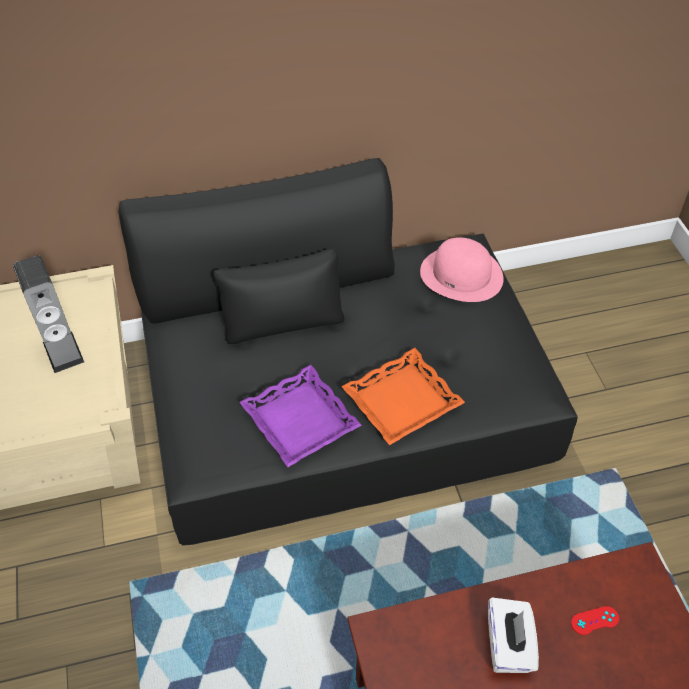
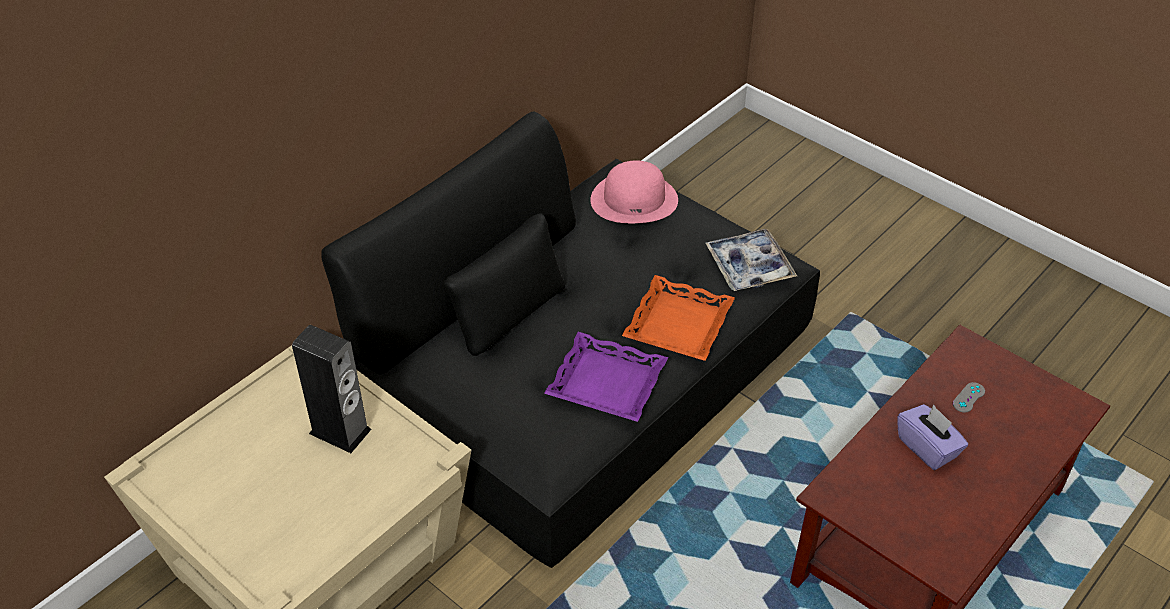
camera: 35 degrees left, 5 degrees down
(508, 381) = (749, 267): none -> tray
(509, 645) = (927, 448): white tissue box -> purple tissue box
(594, 620) = (968, 397): red game controller -> grey game controller

